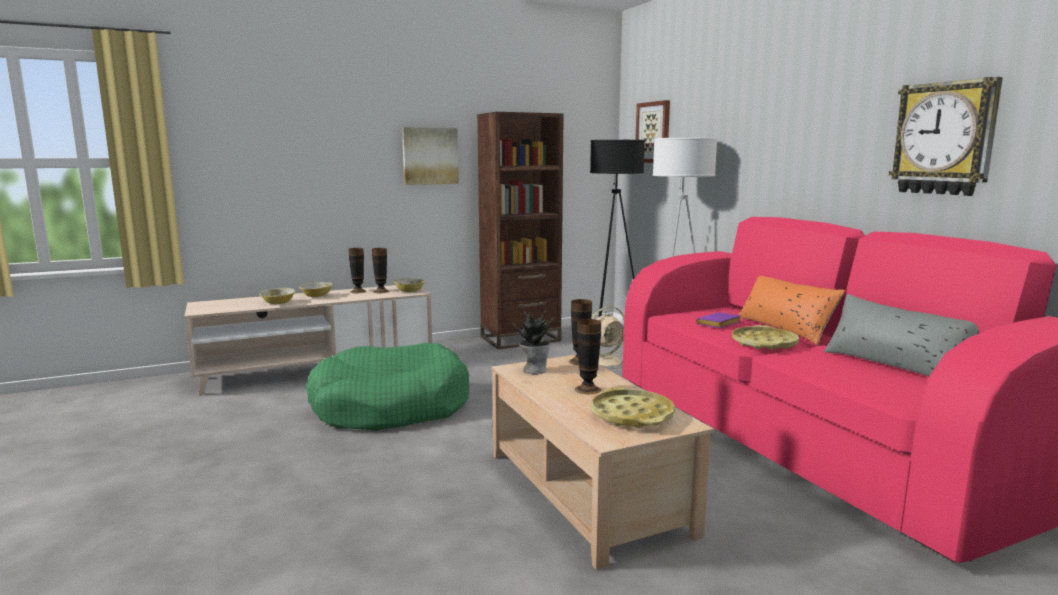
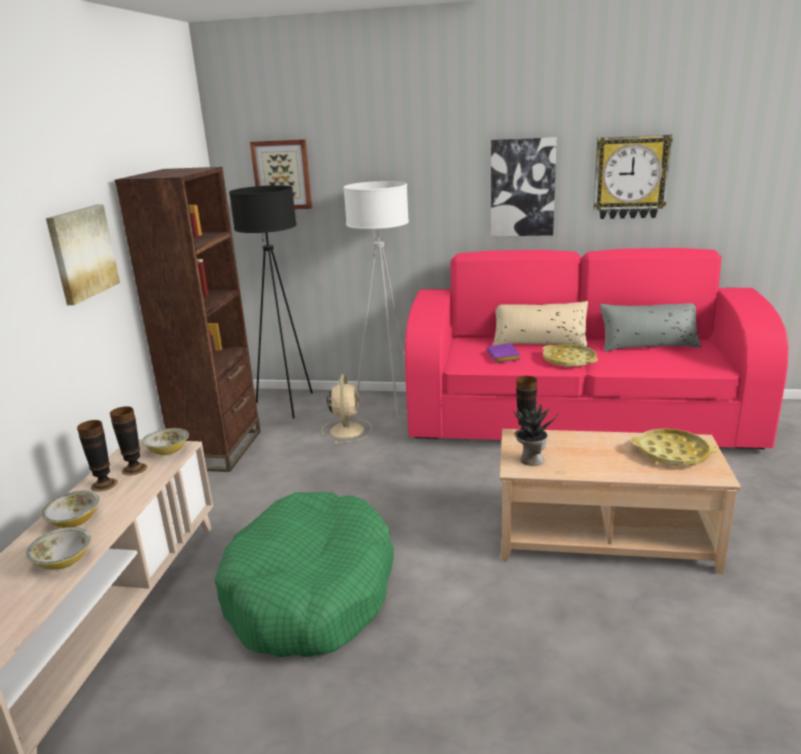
camera: 55 degrees left, 10 degrees up
(588, 389) = (601, 452): vase -> none
(784, 329) = (539, 343): orange pillow -> beige pillow
(824, 149) = (522, 187): none -> picture

